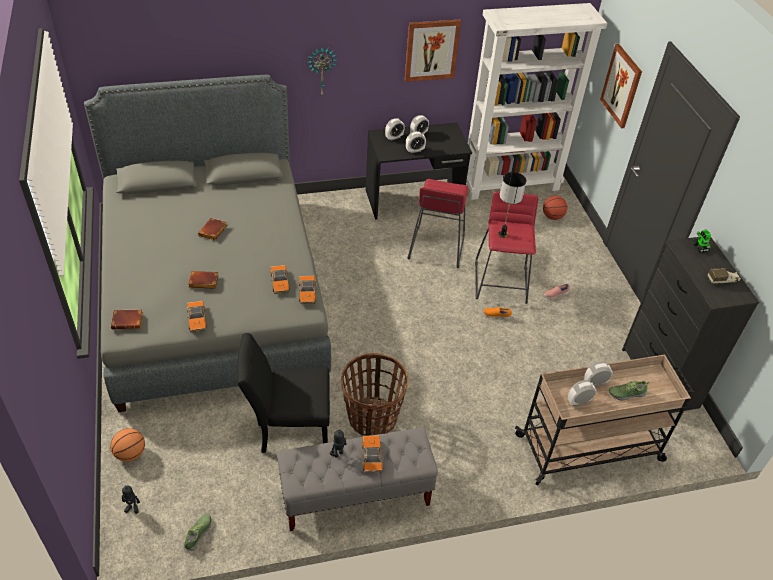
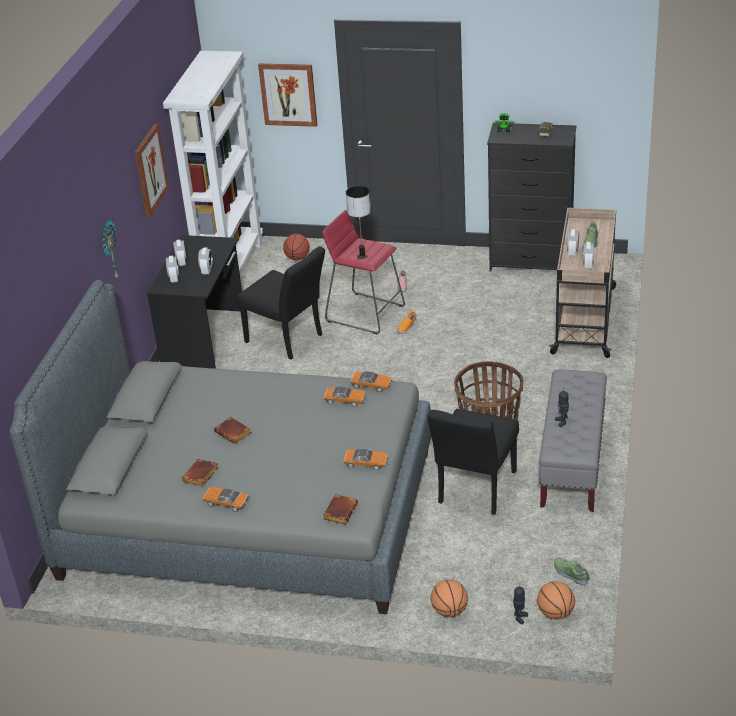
camera: 60 degrees left, 10 degrees down
(143, 534) = (555, 613): none -> basketball
(202, 282) = (312, 451): brown book -> brown book (201, 476)
(372, 456) = (574, 403): toy car -> toy car (226, 502)
(436, 247) = (288, 340): red stool -> black chair

